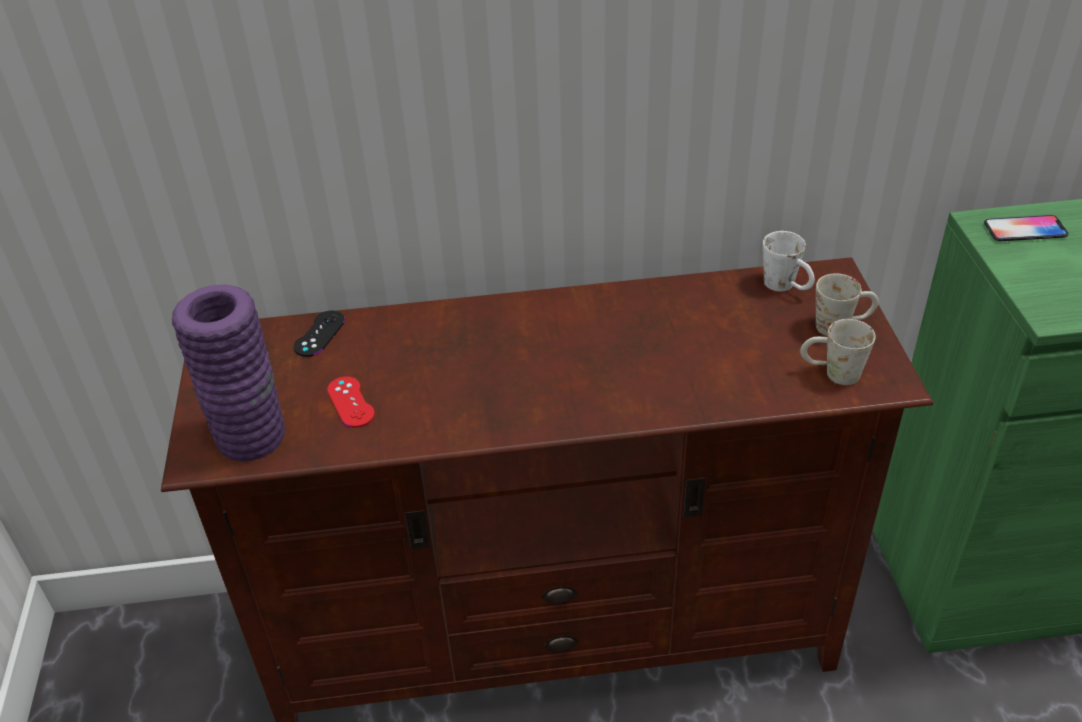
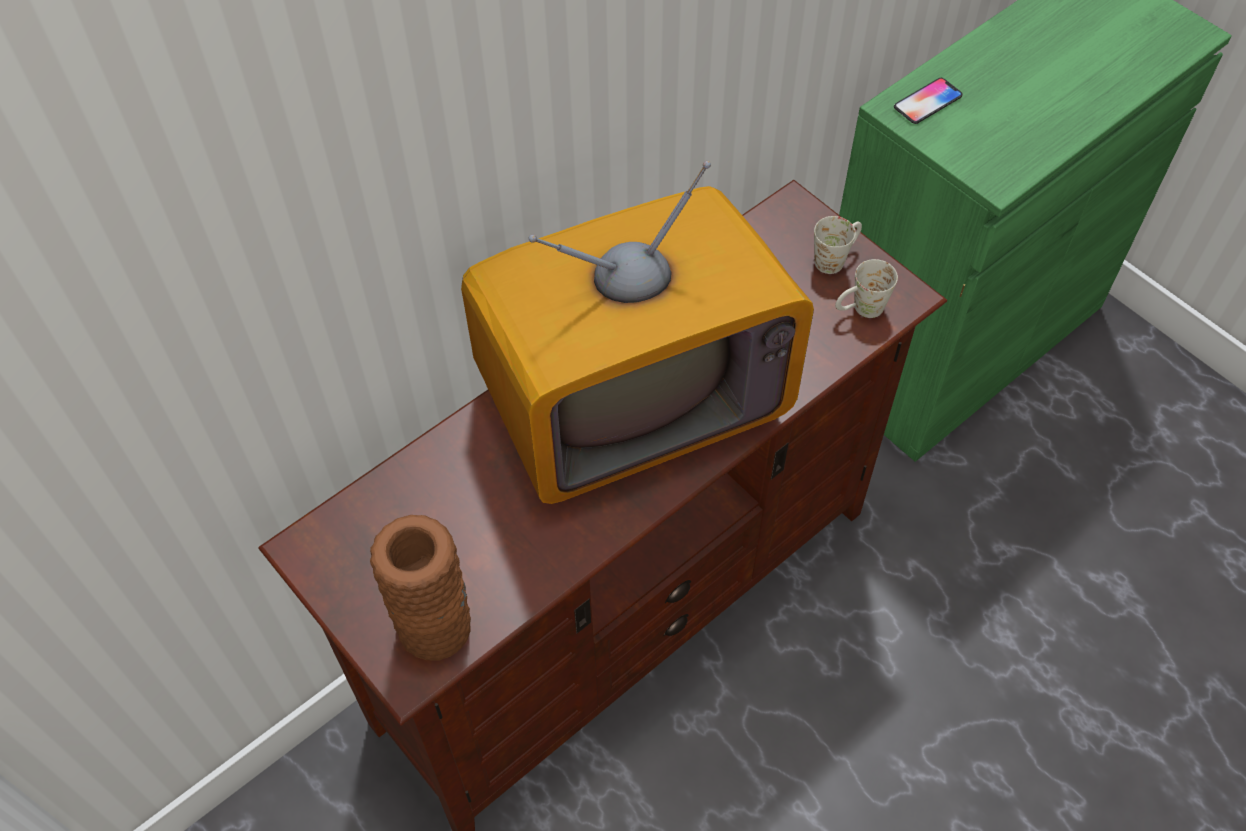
camera: 35 degrees left, 15 degrees up
(250, 436) = (435, 628): purple vase -> brown vase
(319, 334) = (400, 490): black game controller -> none
(350, 402) = (495, 545): red game controller -> none
(559, 352) = (632, 398): none -> television
(787, 287) = (766, 237): white mug -> none

